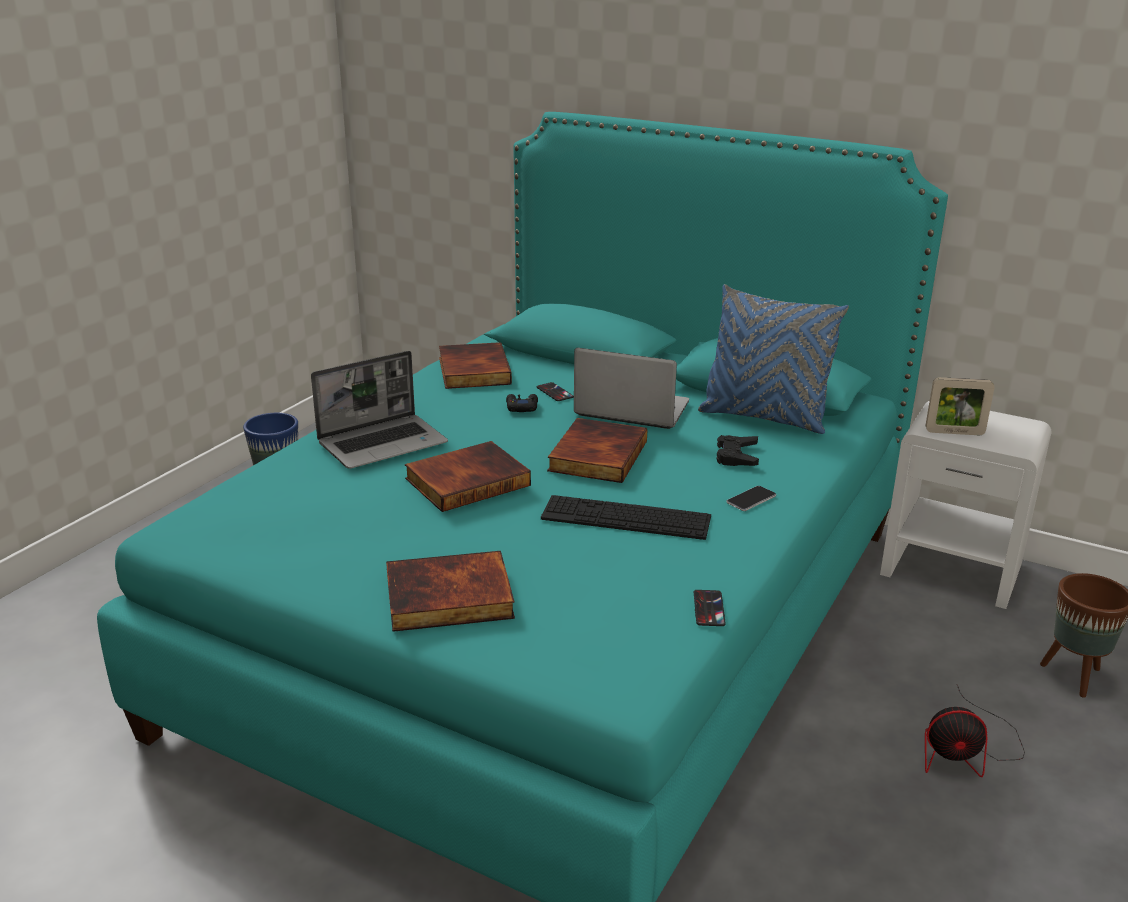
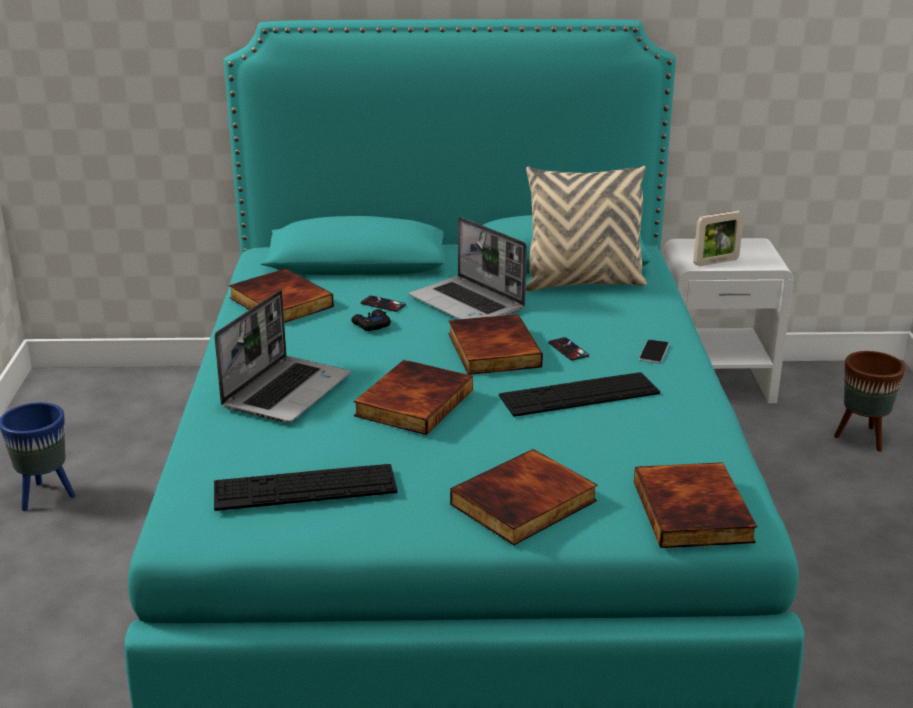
camera: 30 degrees left, 0 degrees up
(292, 525) = (305, 487): none -> keyboard
(594, 661) = (695, 512): none -> book
(630, 410) = (468, 304): laptop -> laptop turned 120 degrees counterclockwise
(708, 608) = (724, 445): phone -> phone (568, 349)
(736, 456) = (601, 320): black game controller -> none
(764, 417) = (583, 283): blue pillow -> beige pillow
(966, 751) = (843, 517): fan -> none

